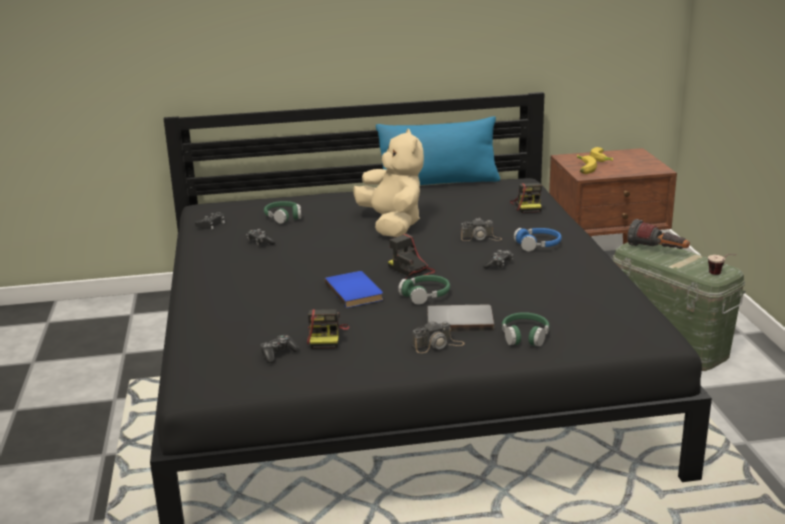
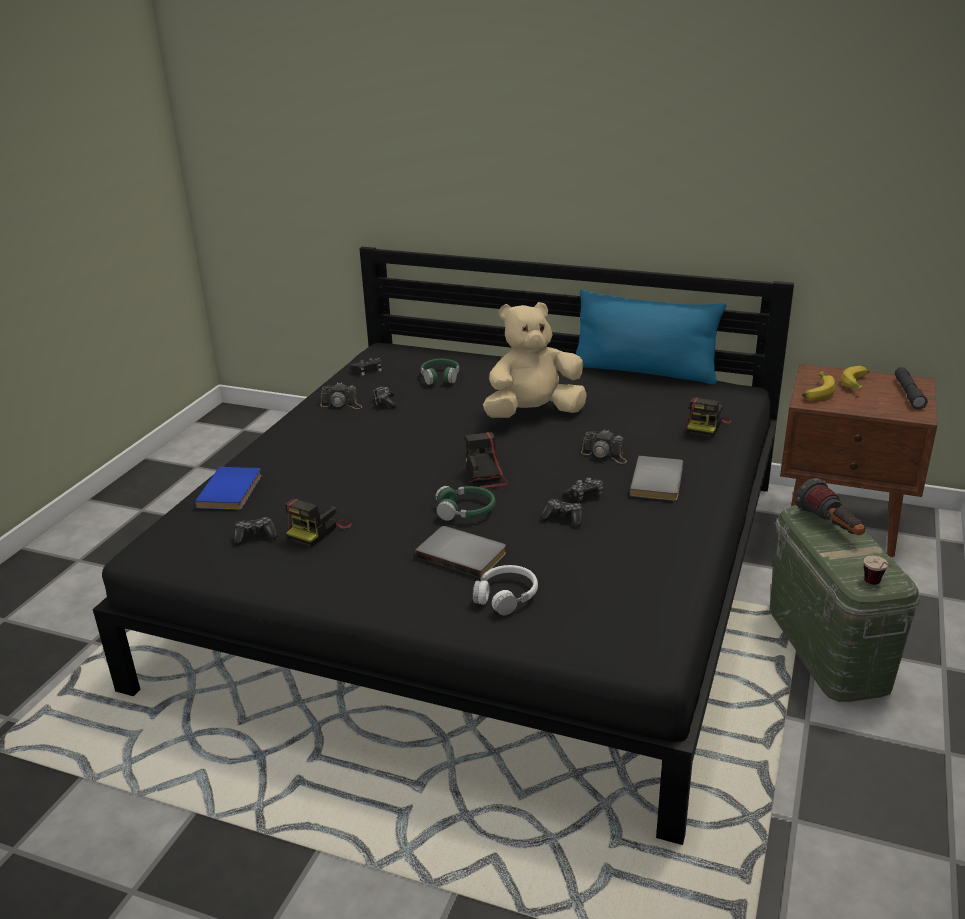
camera: 30 degrees right, 5 degrees up
(356, 291) = (404, 485): blue book -> blue book (232, 491)
(392, 225) = (533, 413): beige plush toy -> beige plush toy turned 120 degrees counterclockwise
(438, 345) = (406, 576): camera -> camera (342, 404)
(502, 282) = (563, 518): none -> game controller
(525, 336) = (506, 596): green headphones -> white headphones
(538, 245) = (659, 481): blue headphones -> grey book
(639, 159) = (908, 393): none -> grey flashlight

